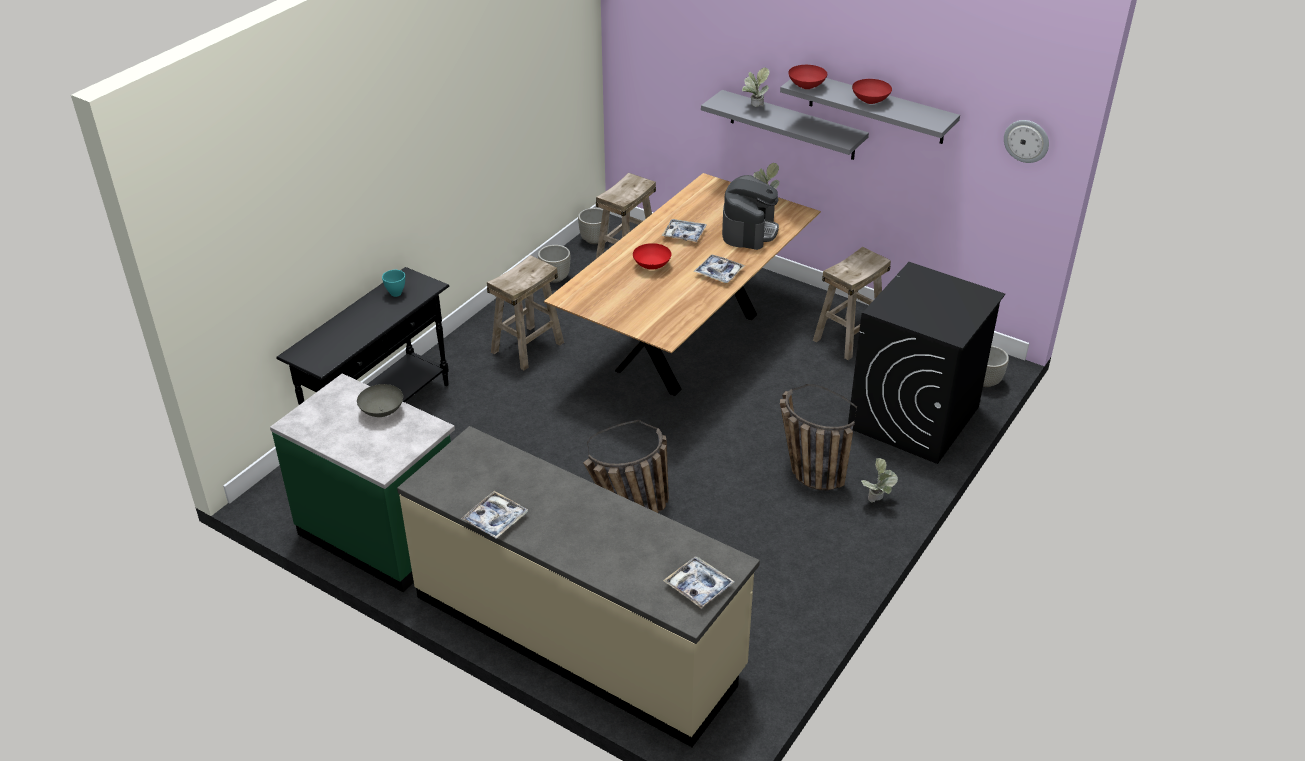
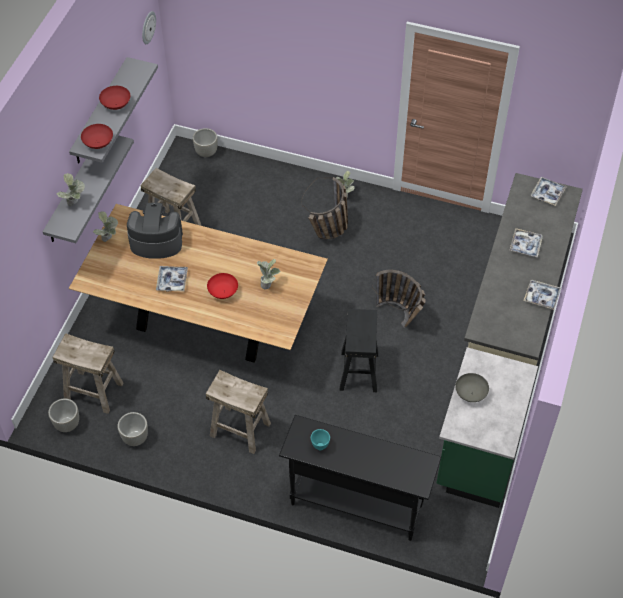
camera: 105 degrees left, 15 degrees up
(561, 454) = (359, 371): none -> black stool
(649, 299) = (268, 284): none -> potted plant
(719, 273) = (221, 249): tray -> tray (525, 245)
(913, 418) = (257, 185): black washing machine -> none

